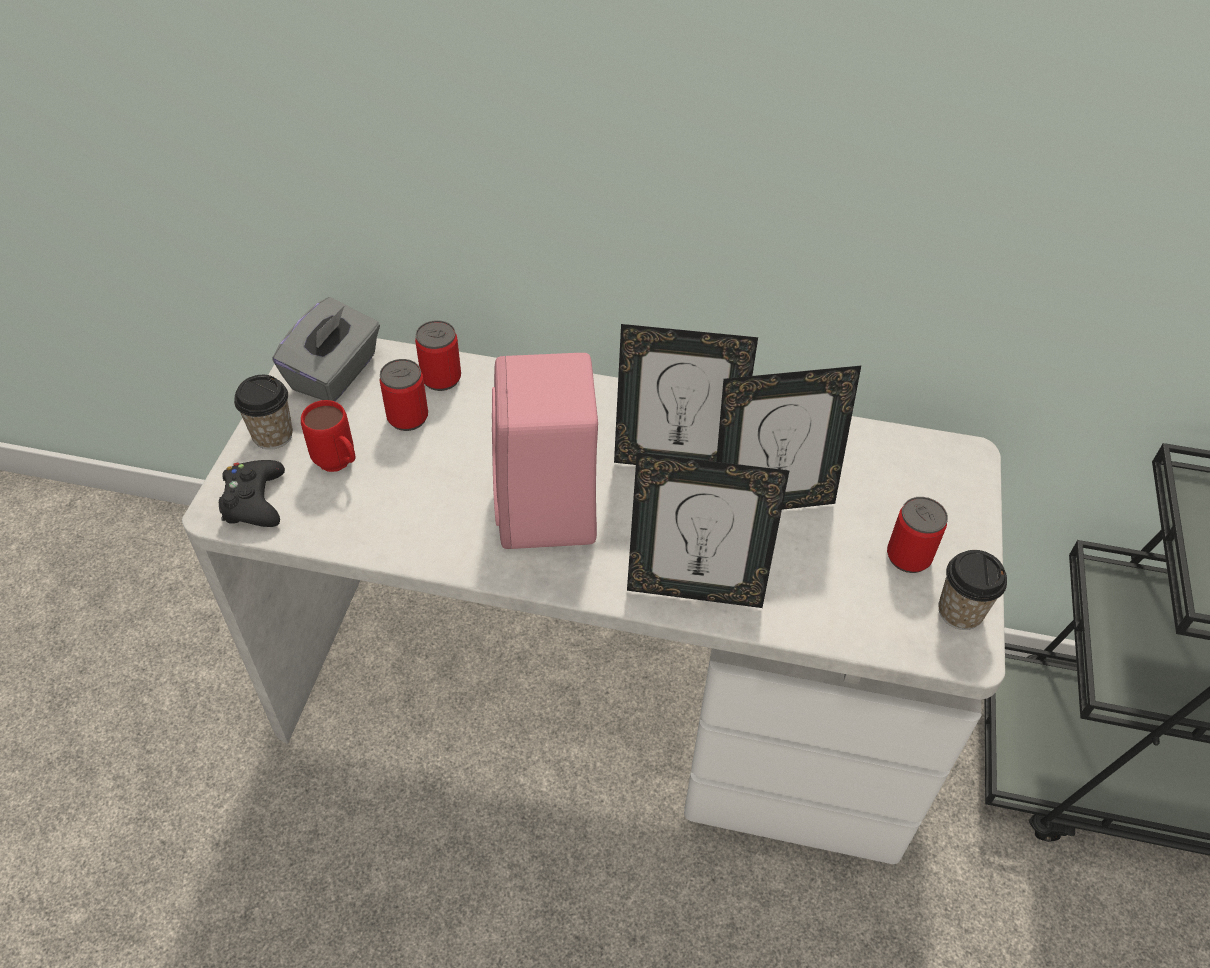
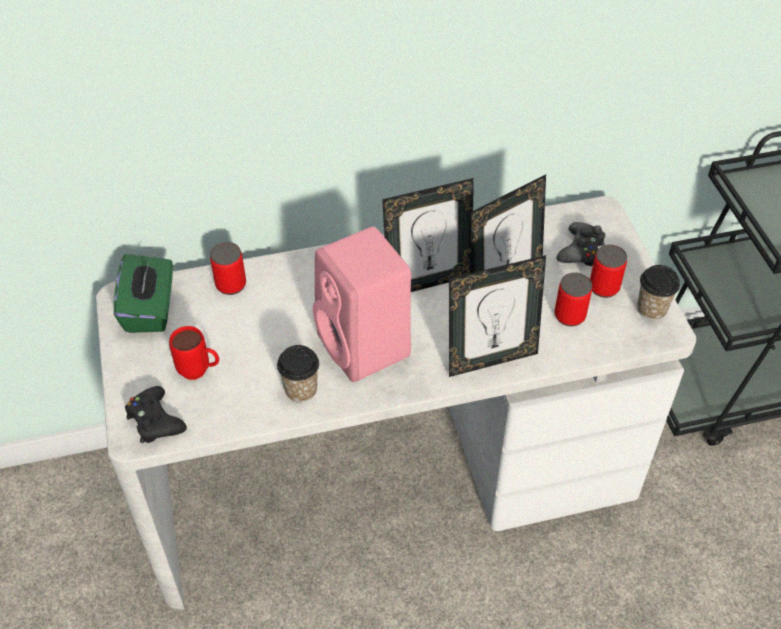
camera: 25 degrees left, 0 degrees up
(273, 435) = (135, 370): cup -> cup (301, 390)
(335, 373) = (150, 309): grey tissue box -> green tissue box
(407, 417) = (226, 321): can -> can (569, 315)
(906, 497) = (581, 250): none -> black game controller

